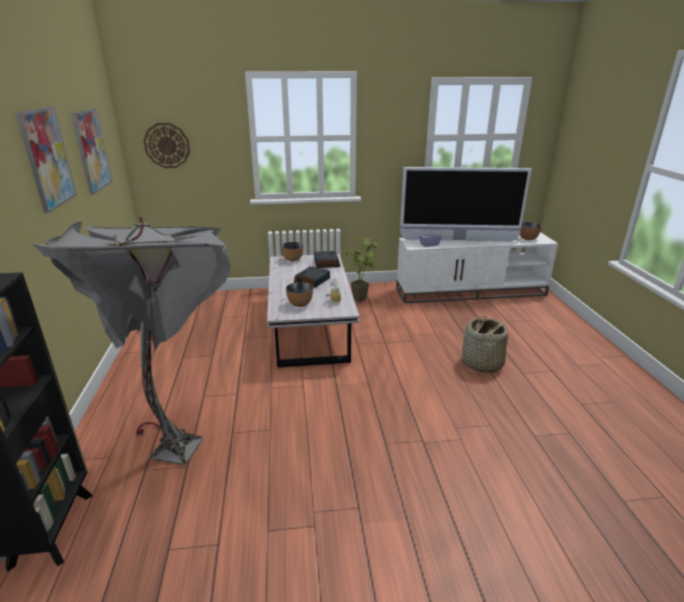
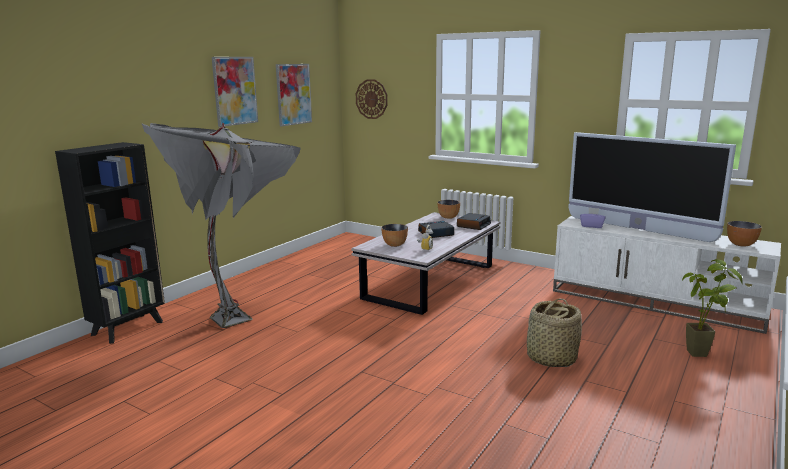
camera: 40 degrees right, 10 degrees down
(364, 299) = (516, 277): potted plant -> potted plant (705, 355)

